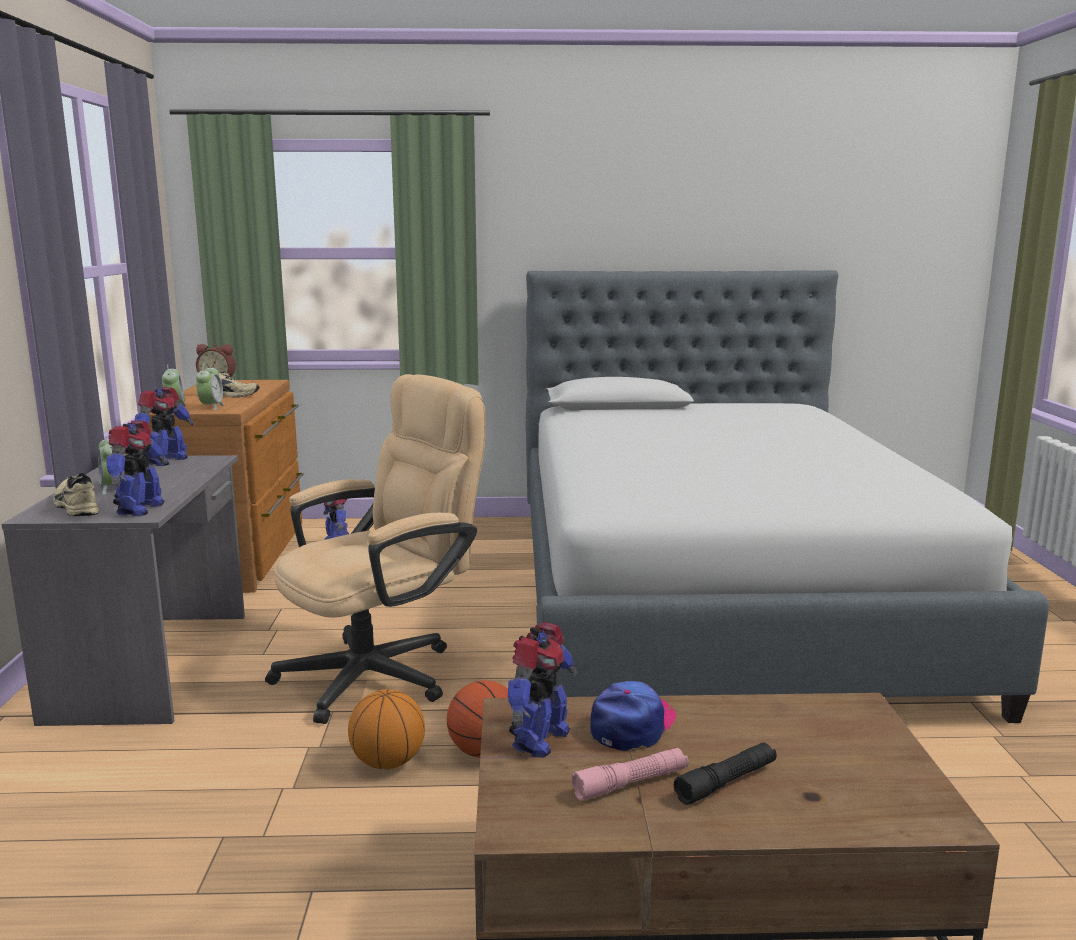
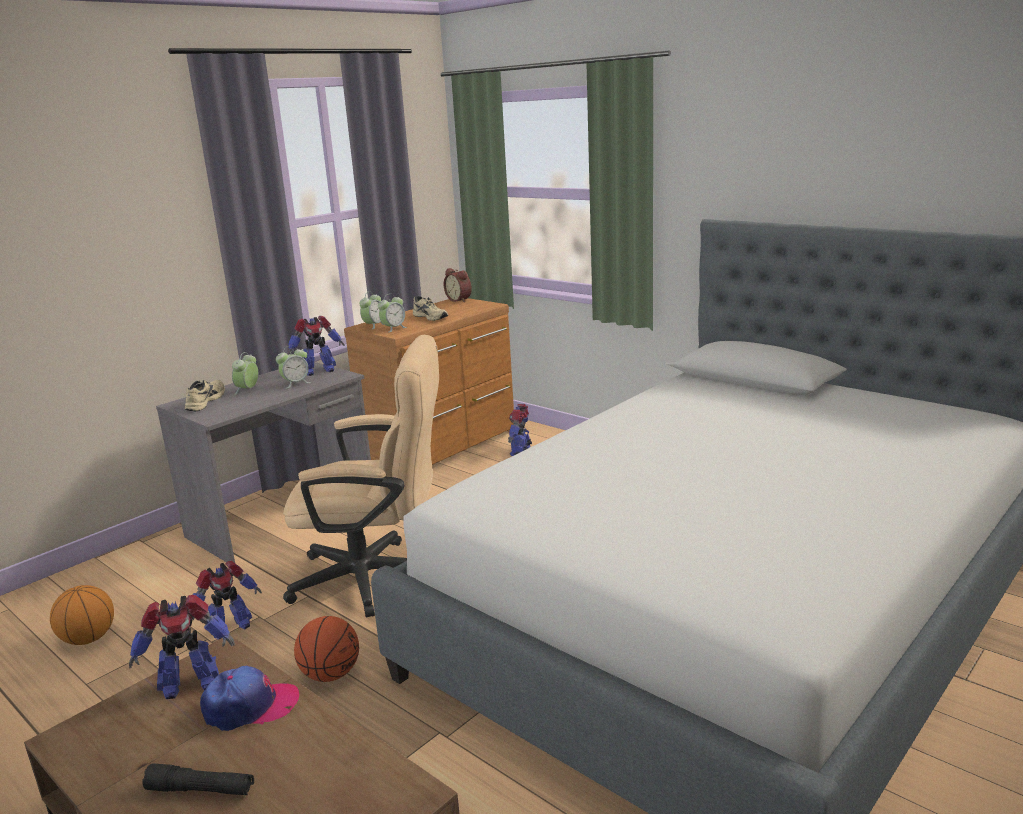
camera: 45 degrees right, 5 degrees up
(139, 509) = (221, 412): toy robot -> toy robot (229, 628)
(168, 473) = (295, 384): none -> alarm clock
(388, 762) = (275, 651): basketball -> basketball (89, 639)
(631, 783) = (161, 751): pink flashlight -> none

